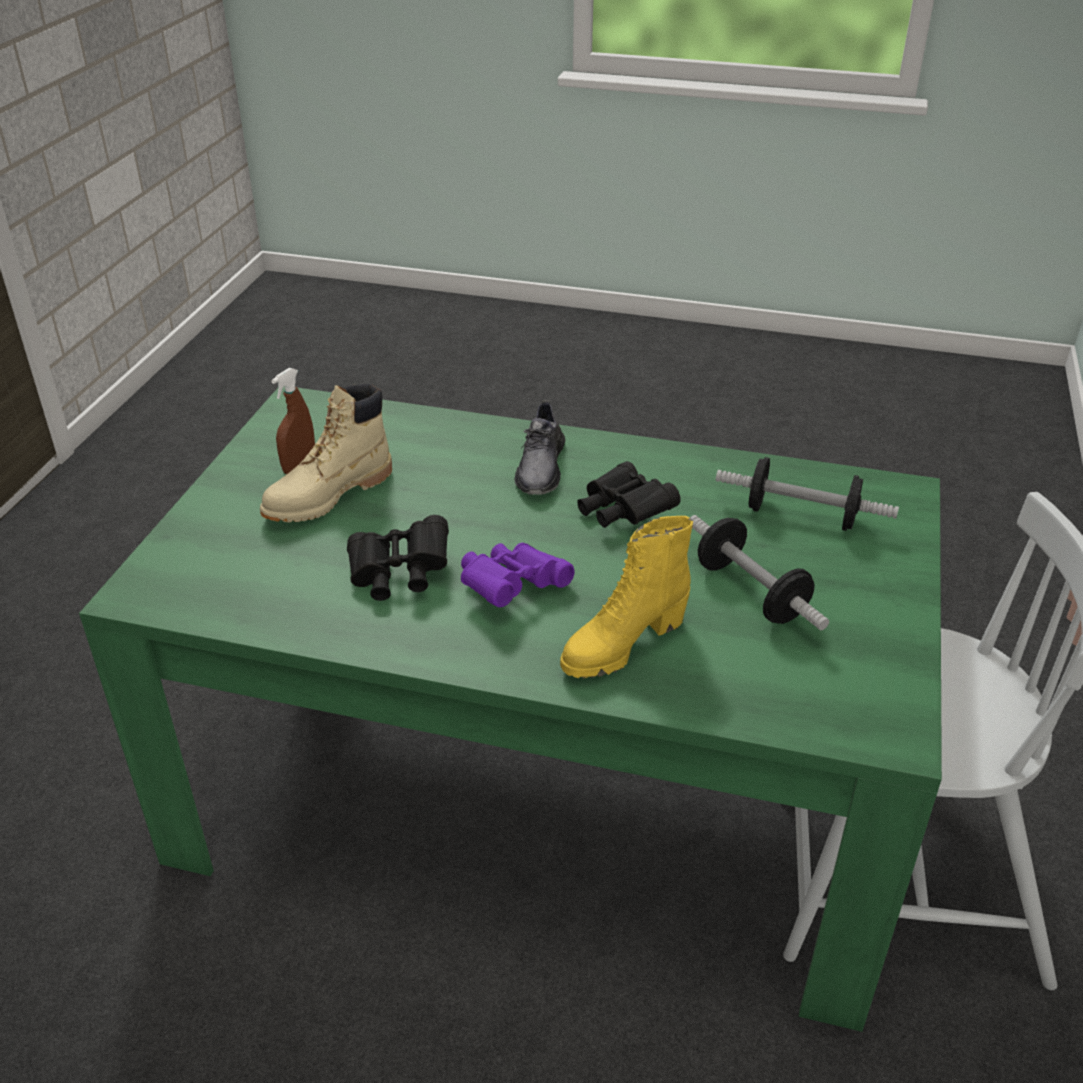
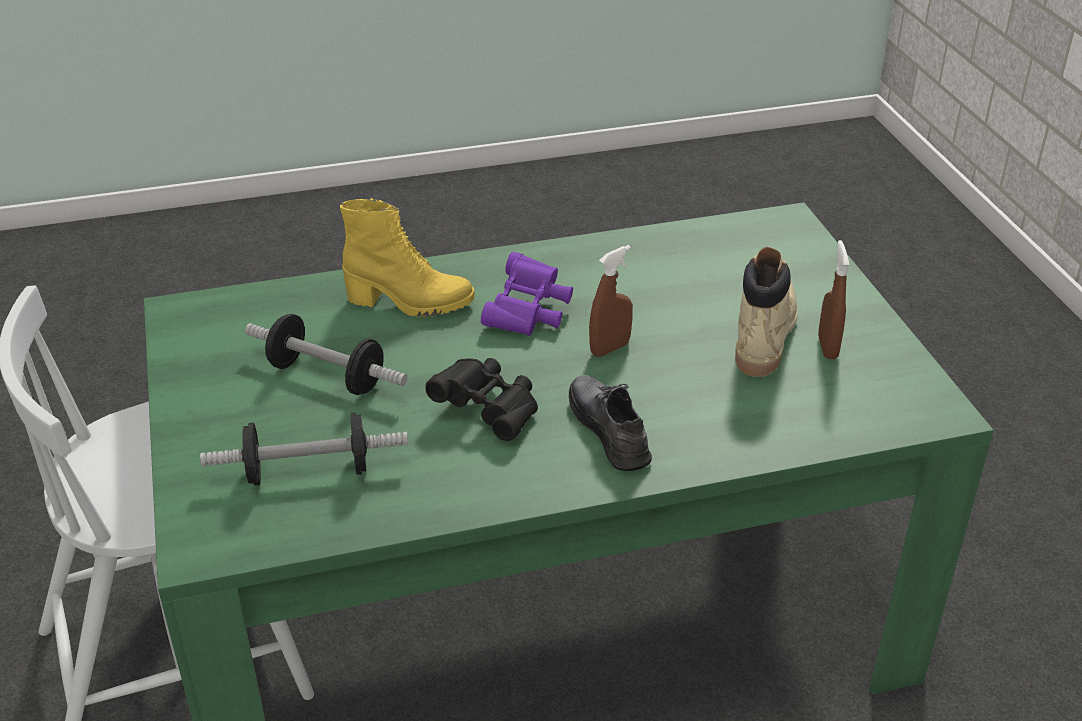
camera: 150 degrees right, 0 degrees up
(399, 575) = (624, 293): black binoculars -> none
(472, 527) = (610, 348): none -> brown spray bottle
(622, 645) = (409, 303): yellow boot -> yellow boot turned 75 degrees clockwise

